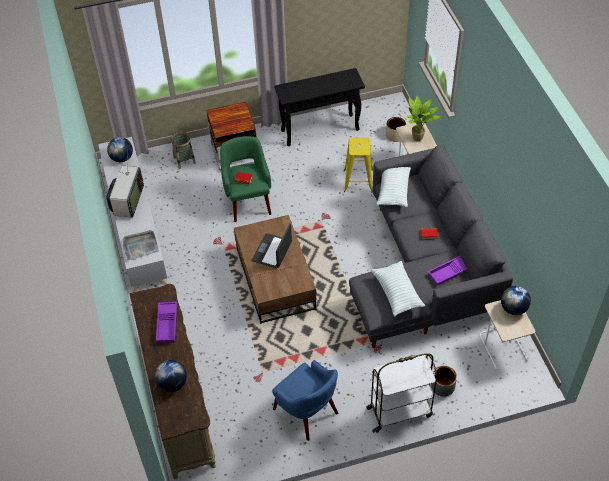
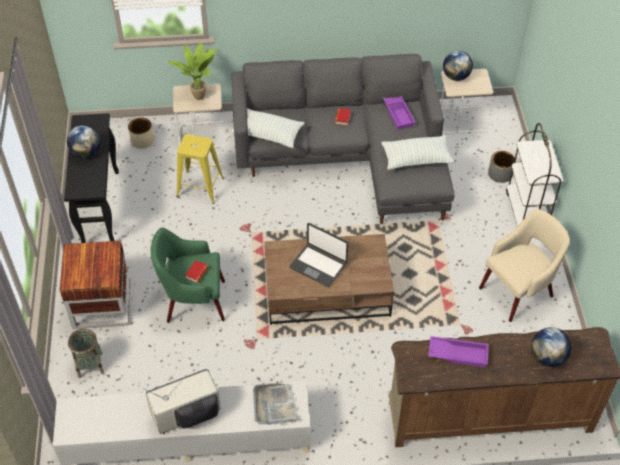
camera: 80 degrees left, 0 degrees up
(122, 158) = (97, 415): globe -> globe (86, 152)
(127, 202) = (188, 415): television -> television turned 45 degrees counterclockwise
(307, 412) = (517, 291): blue armchair -> beige armchair

